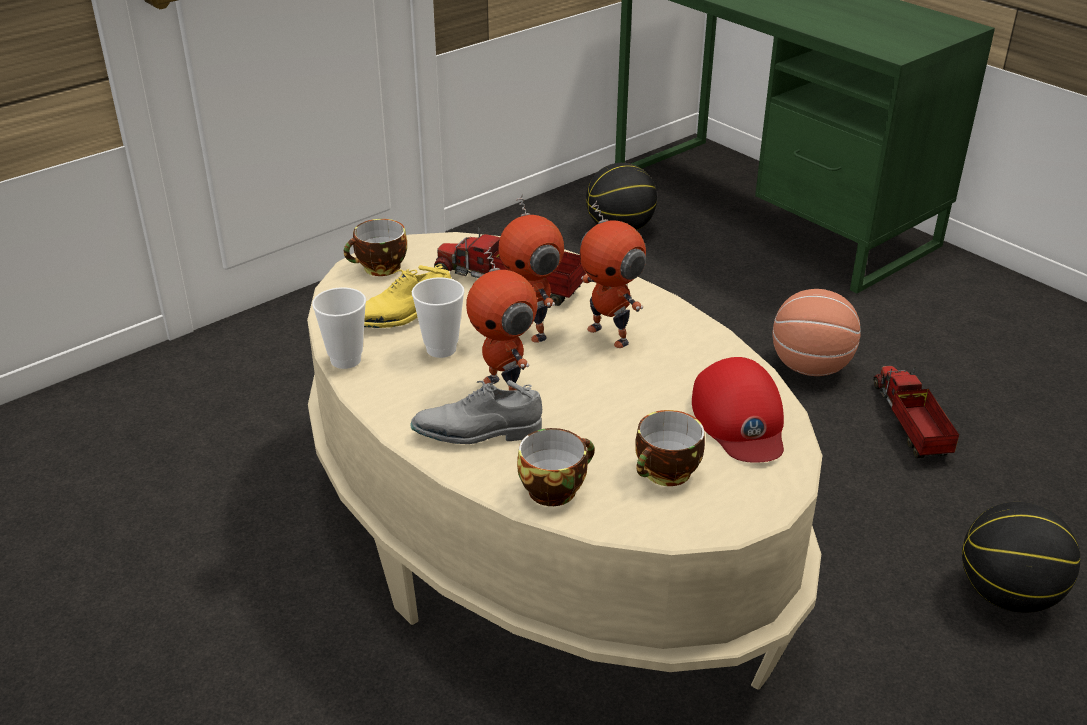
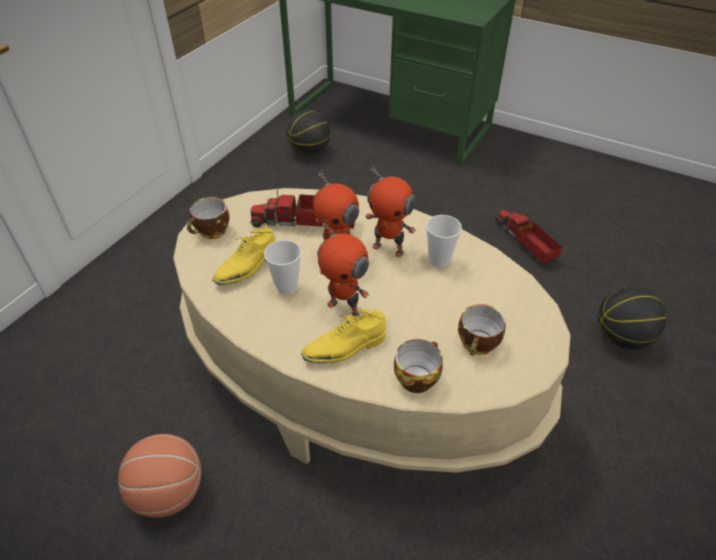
camera: 20 degrees left, 10 degrees up
(346, 360) = (225, 312): cup -> cup (439, 260)
(477, 433) = (345, 348): grey shoe -> yellow shoe
(740, 420) = (499, 292): red cap -> none
(811, 367) = (458, 219): basketball -> basketball (169, 492)

